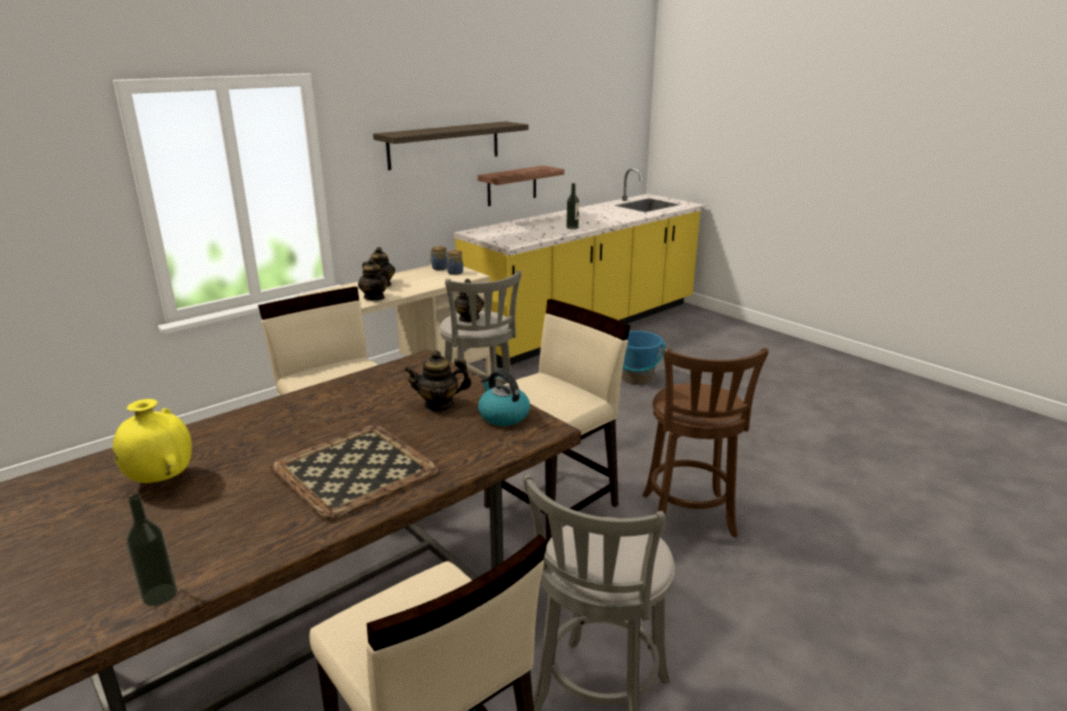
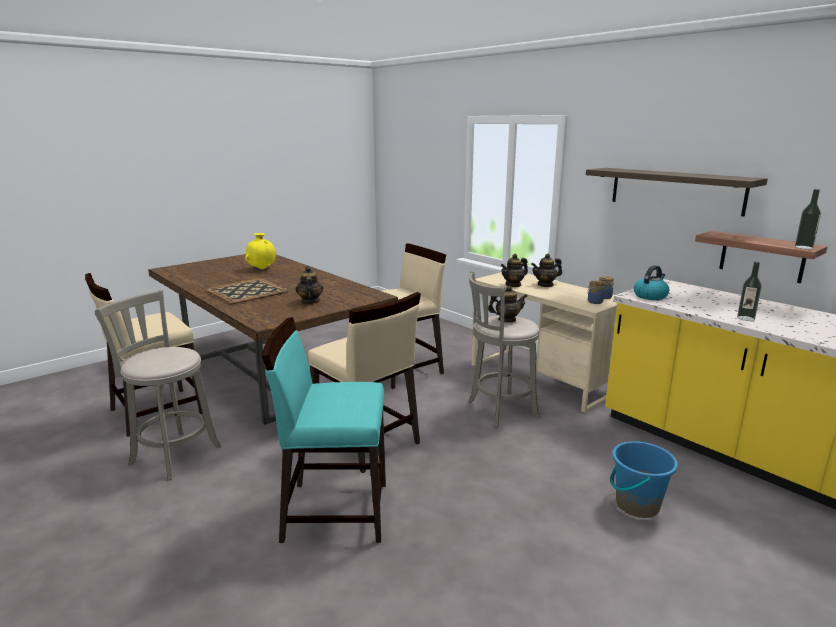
camera: 90 degrees right, 5 degrees down
(159, 594) = (181, 277): bottle -> bottle (803, 247)
(503, 416) = (287, 314): kettle -> kettle (650, 296)
(689, 519) = (334, 510): brown stool -> turquoise chair

